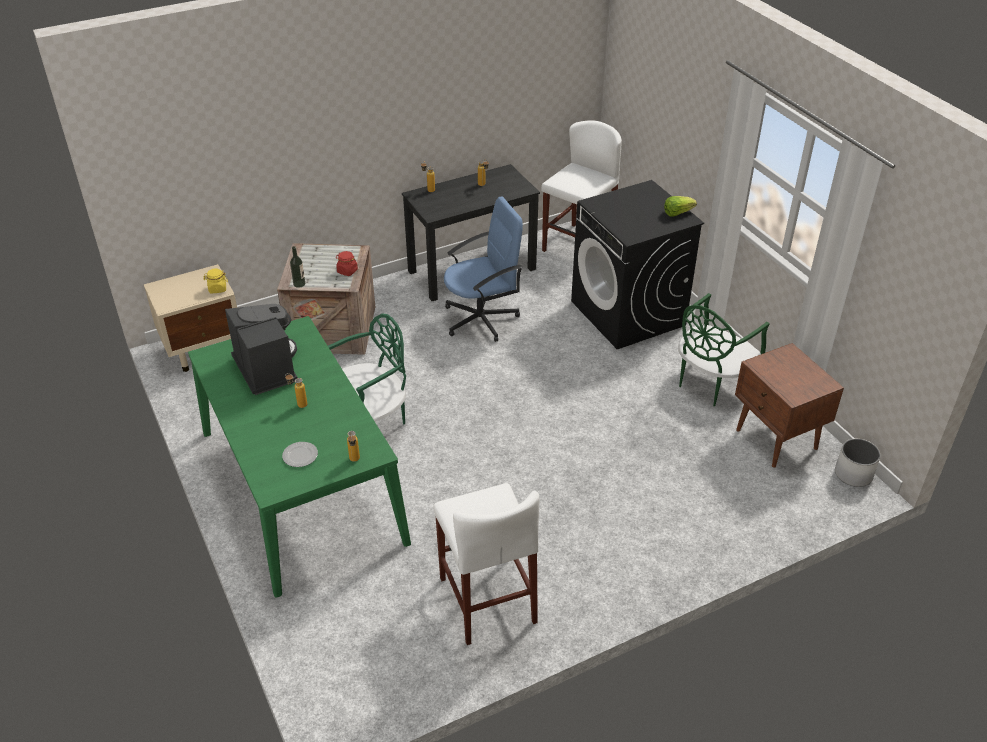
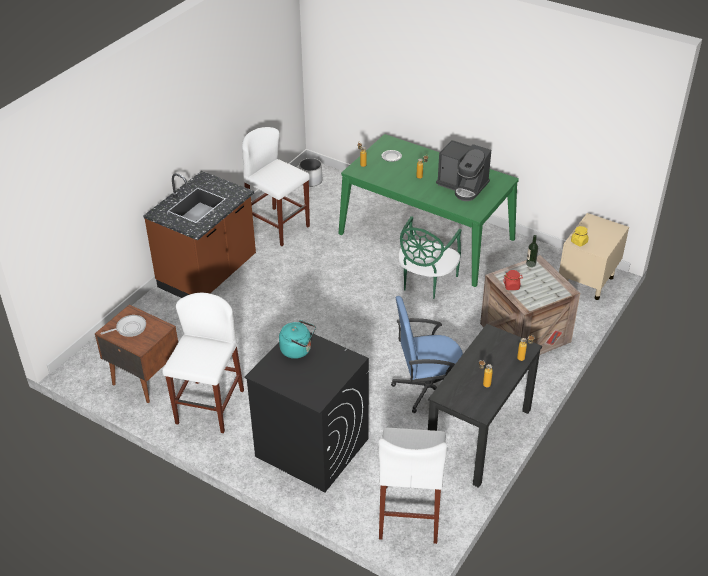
camera: 150 degrees right, 0 degrees up
(481, 319) = (426, 388): blue office chair -> blue office chair turned 45 degrees clockwise
(637, 555) = (209, 274): none -> brown counter
(639, 225) = (298, 350): none -> turquoise kettle
(677, 213) = (273, 378): lettuce -> none
(711, 383) = (210, 407): green chair -> white stool
(798, 377) = (129, 328): none -> frying pan
(853, 474) = (83, 374): white planter -> white planter (311, 180)

